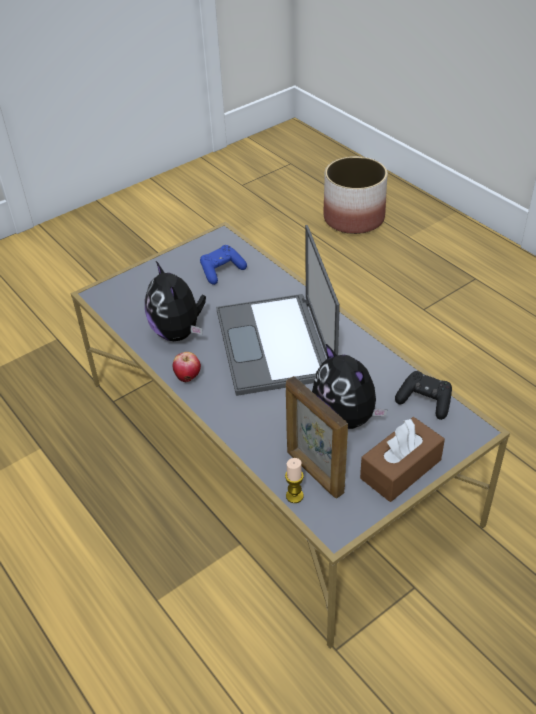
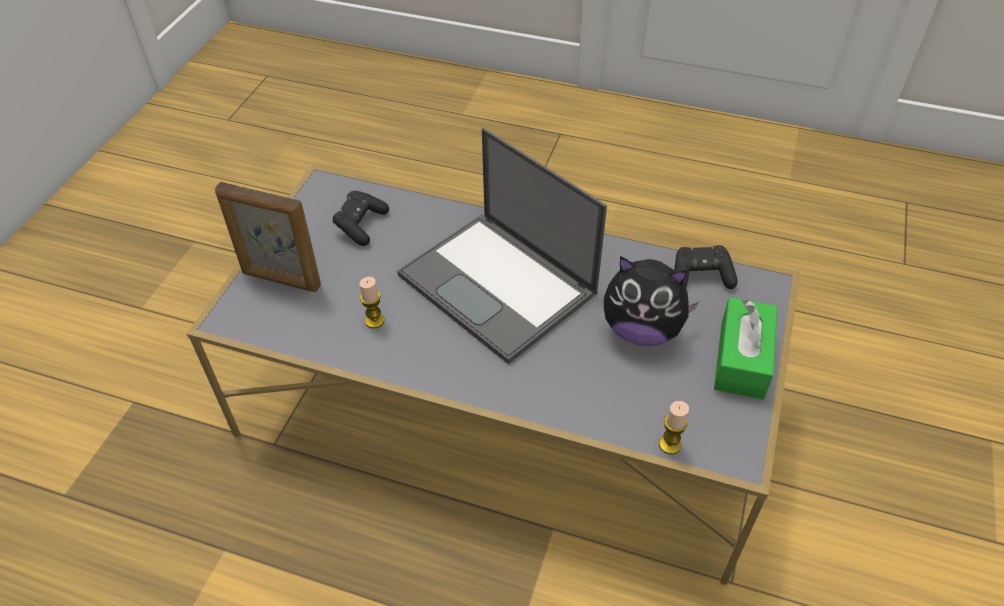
camera: 35 degrees left, 5 degrees up
(178, 332) = (374, 321): plush toy -> candle
(188, 377) = (435, 370): apple -> none
(222, 271) = (361, 225): blue game controller -> black game controller
(314, 472) = (665, 408): picture frame -> picture frame (281, 280)
(354, 218) = (389, 114): planter -> none
(400, 469) = (742, 359): brown tissue box -> green tissue box

